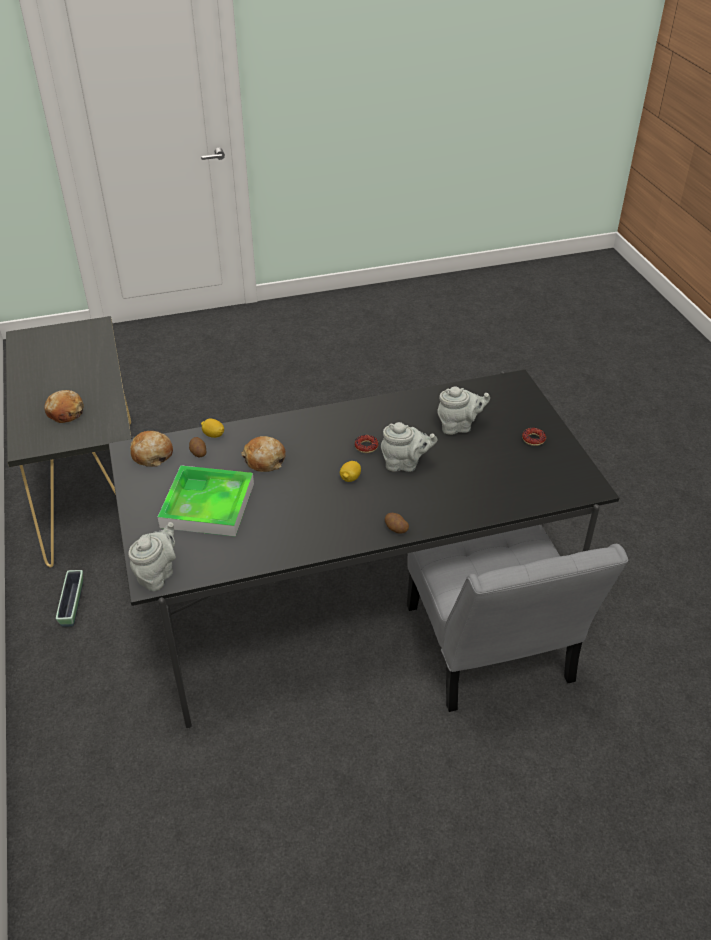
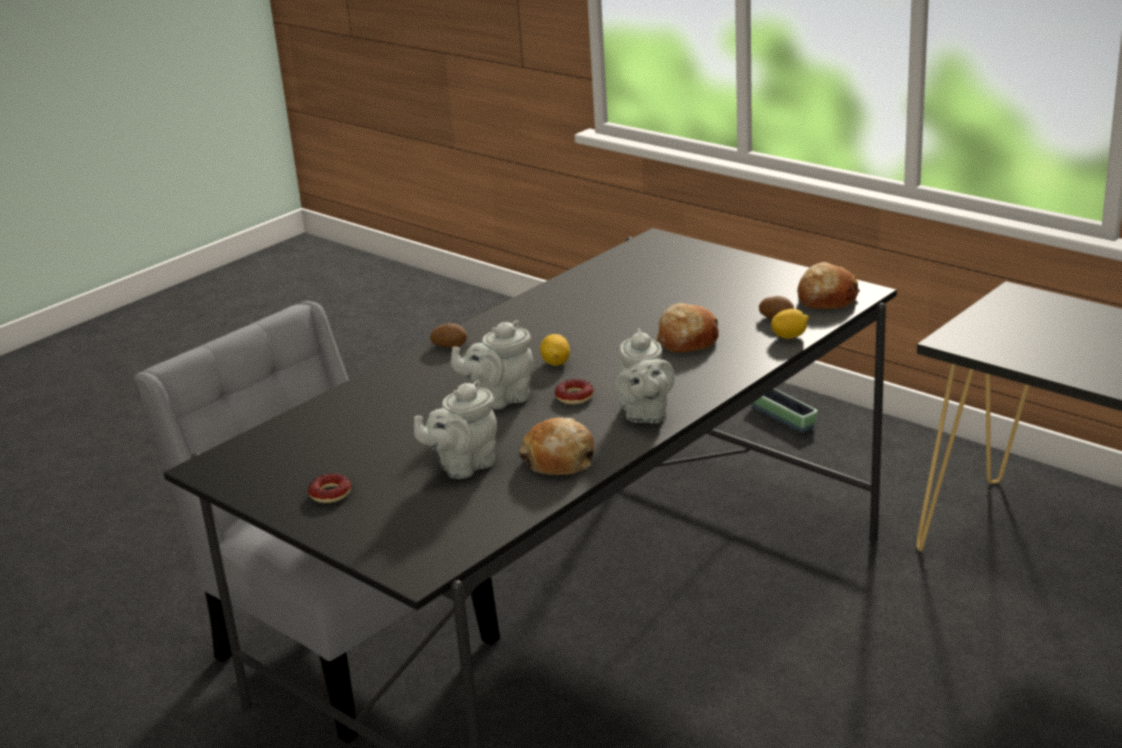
camera: 150 degrees right, 15 degrees down
(65, 412) = (1052, 332): bread -> bread (559, 460)
(72, 604) = (905, 470): planter -> planter (782, 418)
(157, 574) = (656, 244): grey teapot -> grey teapot (644, 414)
(208, 505) = (688, 290): tray -> none

